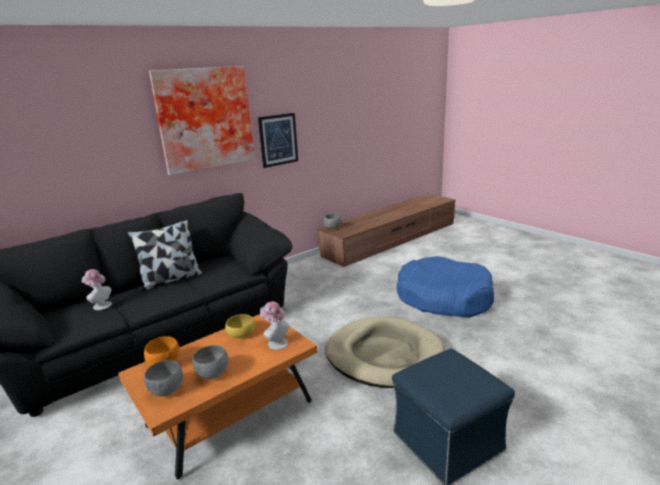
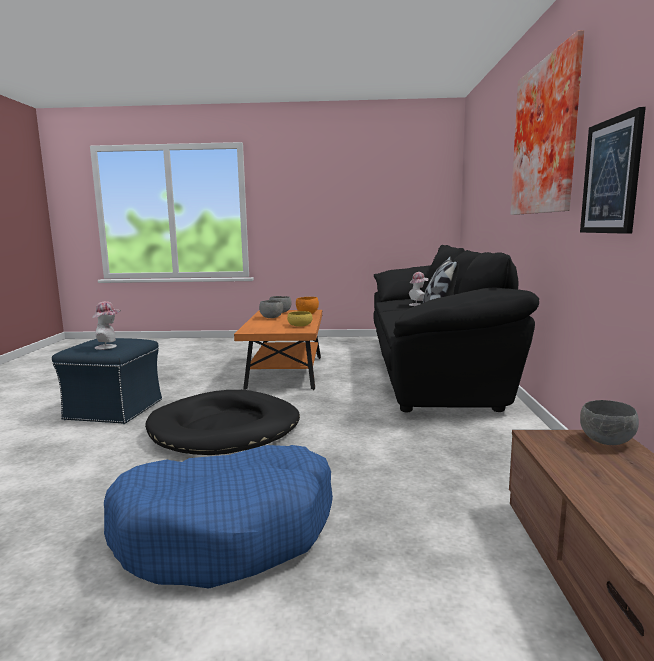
camera: 130 degrees right, 10 degrees down
(275, 342) = (265, 328): hat -> hat (109, 347)
(384, 355) = (225, 428): beige dog bed -> black dog bed

